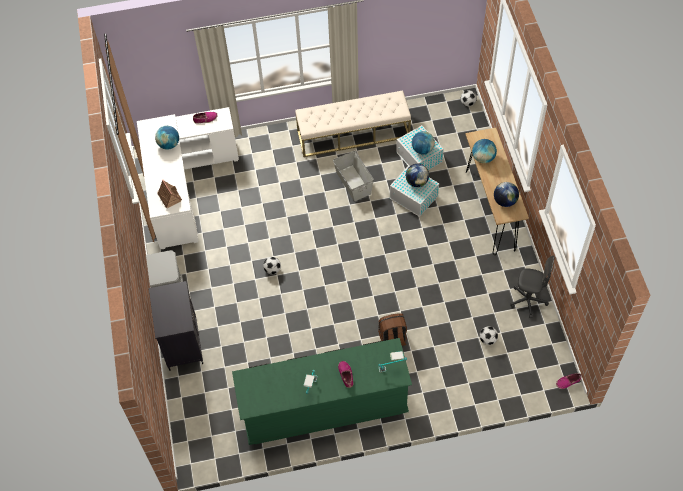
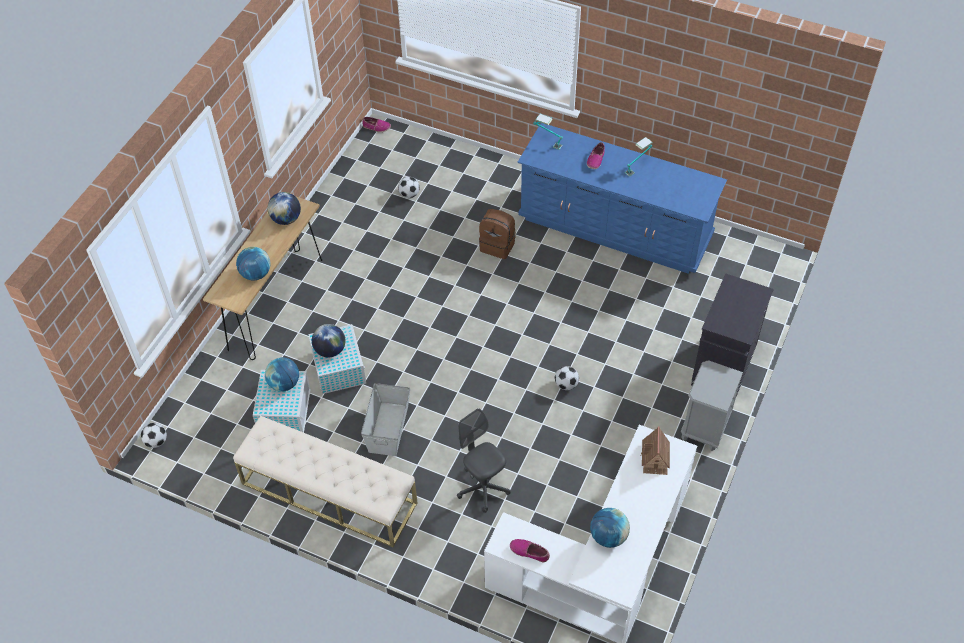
camera: 145 degrees left, 5 degrees down
(324, 407) = (615, 227): green dresser -> blue dresser
(528, 301) = (337, 203): grey office chair -> grey office chair (483, 488)

